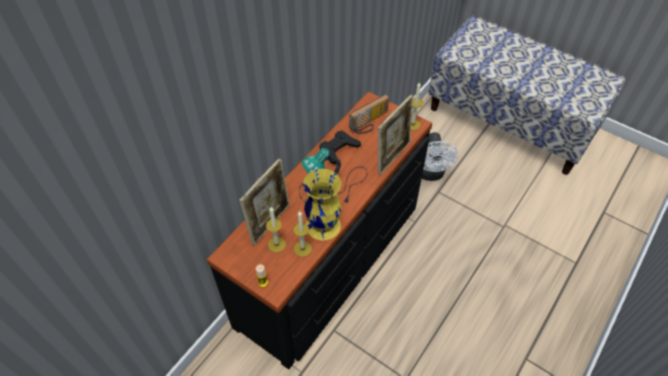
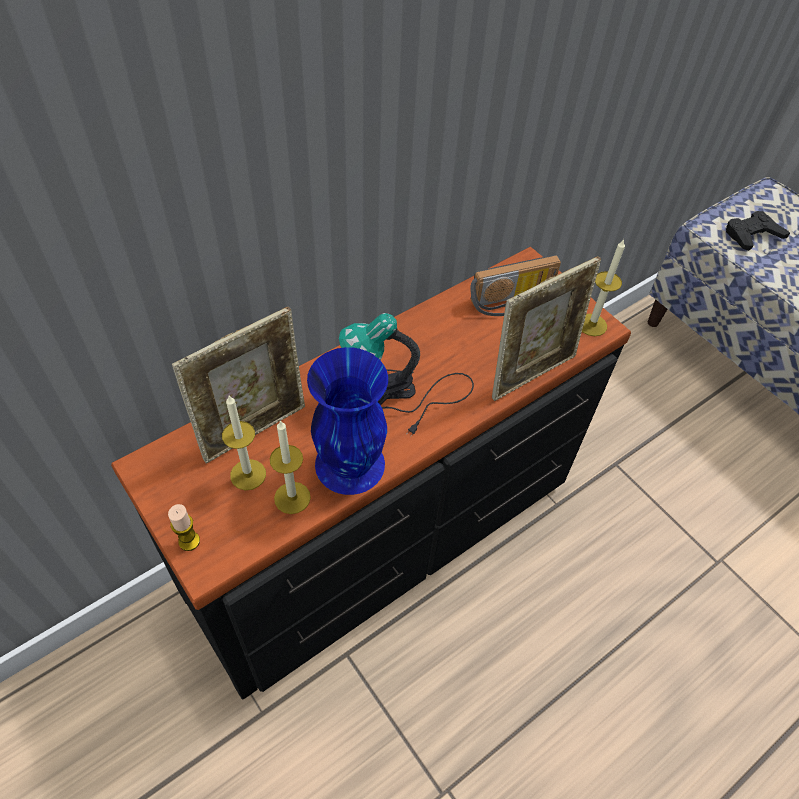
camera: 15 degrees right, 0 degrees up
(323, 224) = (350, 462): yellow vase -> blue vase
(338, 149) = (436, 332): black game controller -> black game controller (752, 235)
(430, 174) = (612, 430): white fan -> none

